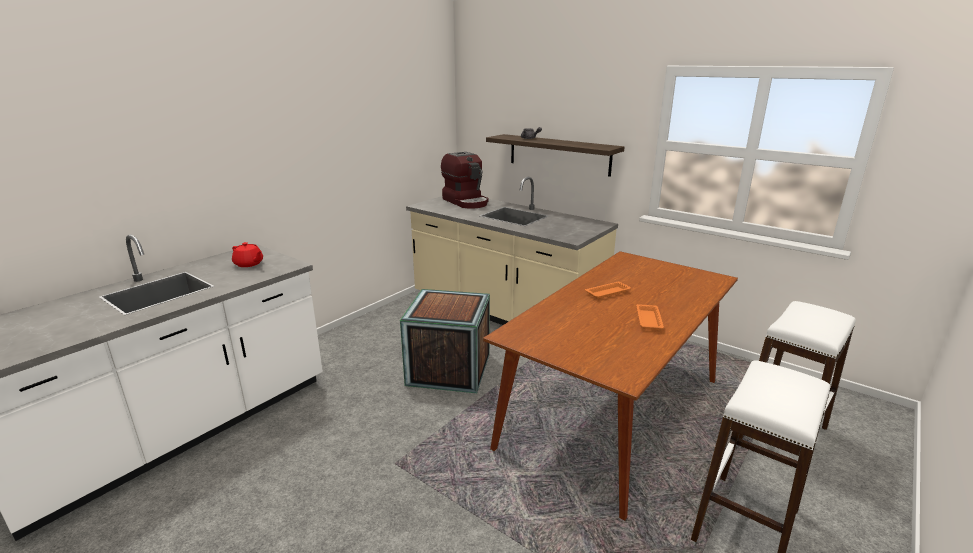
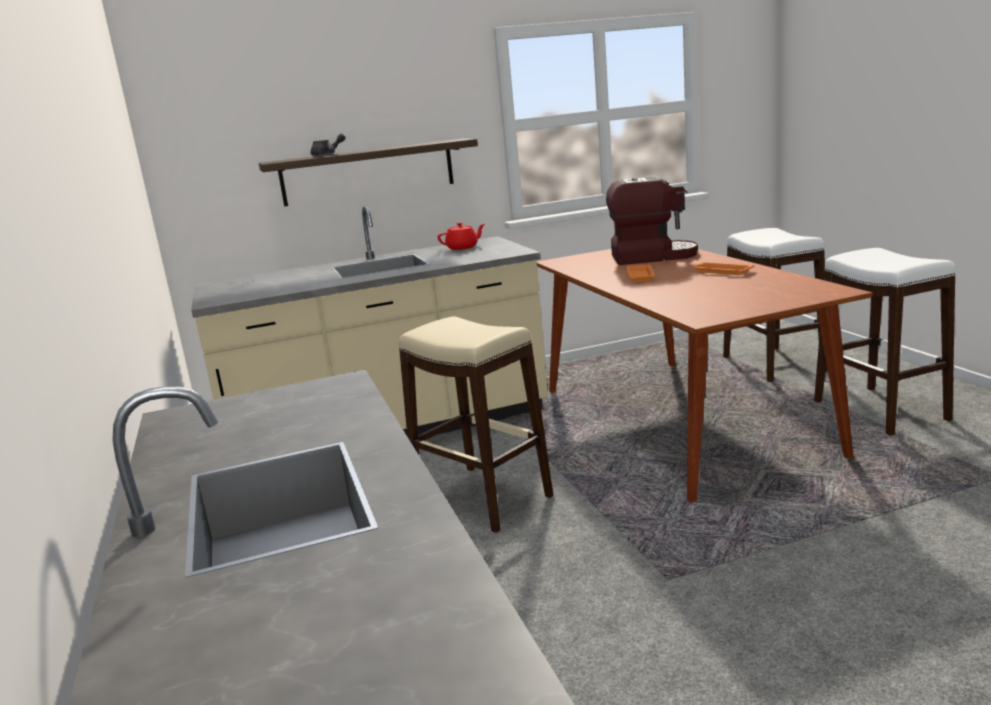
camera: 55 degrees left, 5 degrees down
(249, 264) = (266, 415): red teapot -> red teapot (463, 248)
(449, 369) = (481, 498): crate -> beige stool
(466, 201) = (260, 280): coffee machine -> coffee machine (652, 256)

